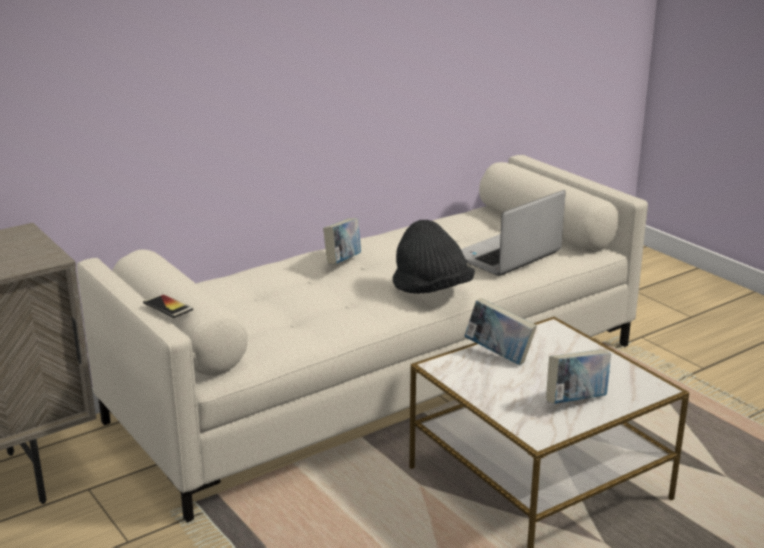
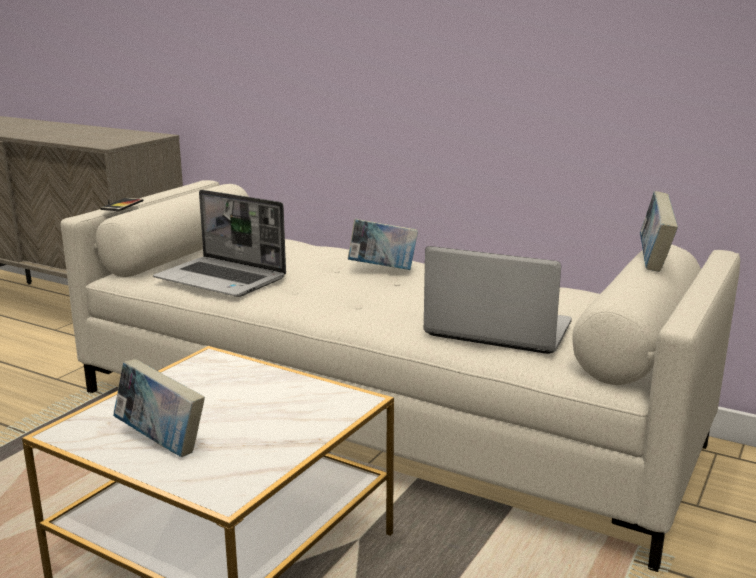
camera: 65 degrees right, 5 degrees down
(299, 325) = (222, 279): none -> laptop
(431, 291) = (348, 311): black hat -> none
(498, 355) = (257, 382): book -> book (653, 261)

